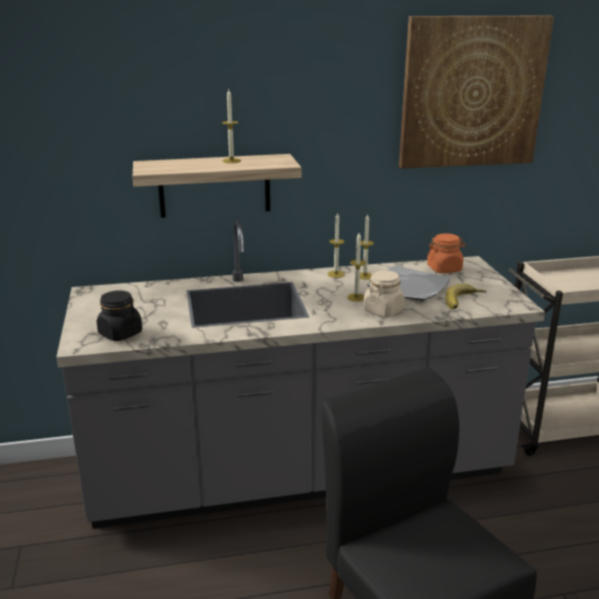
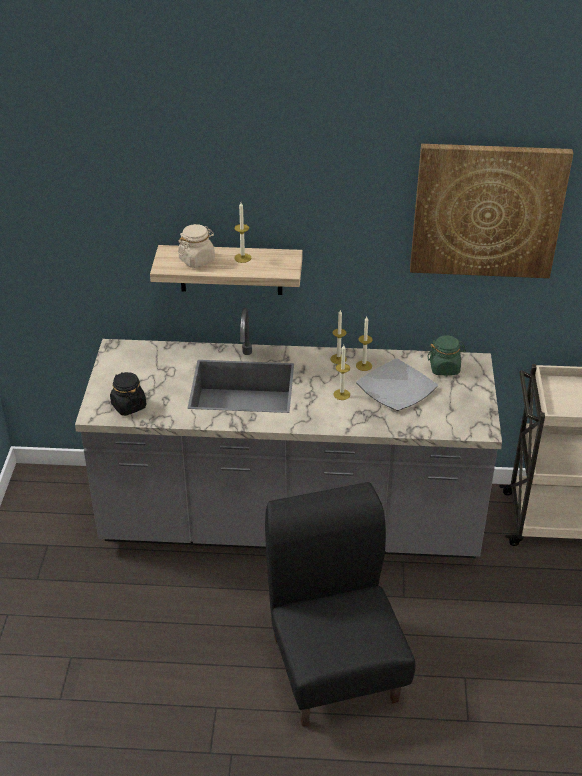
camera: 15 degrees right, 15 degrees up
(383, 310) = (356, 416): beige jar -> beige jar (197, 260)
(444, 269) = (444, 368): orange jar -> green jar
(464, 301) = (436, 416): banana -> none

